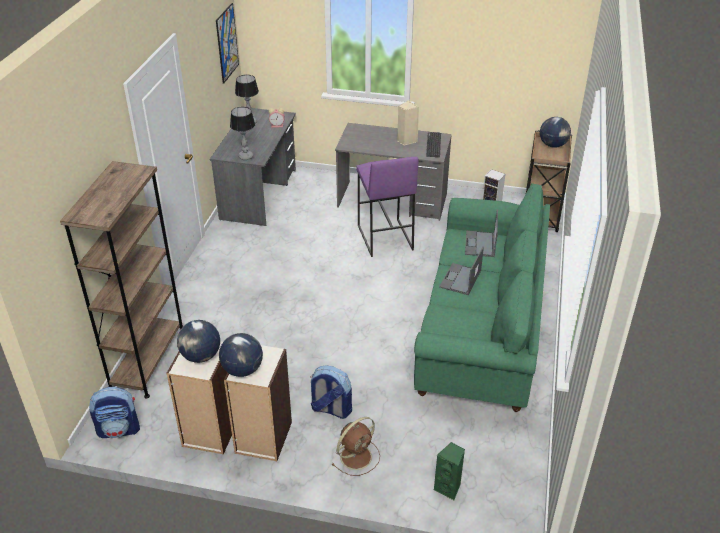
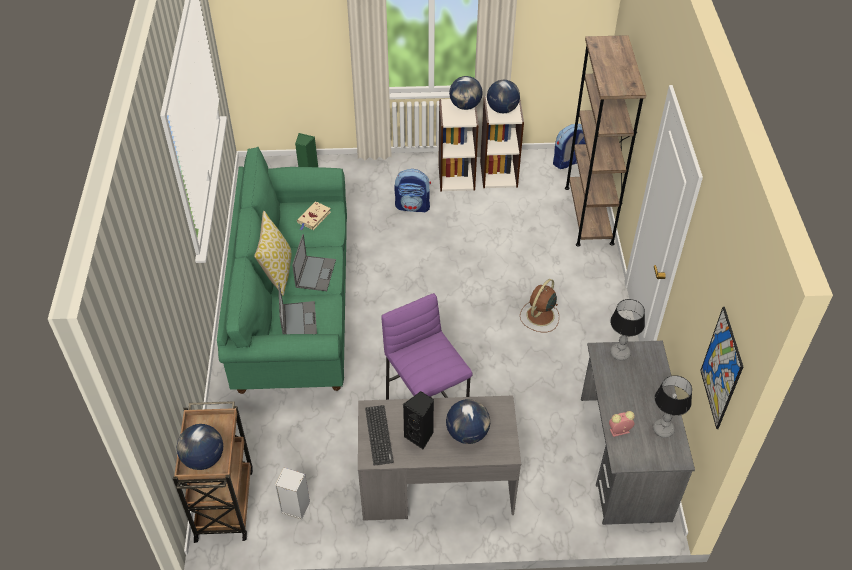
camera: 165 degrees right, 10 degrees up
(357, 456) = (380, 178): brown fan -> brown fan (539, 316)
(374, 137) = (467, 433): none -> globe
(406, 141) = (420, 436): beige speaker -> black speaker
(455, 326) = (313, 218): none -> beige book
(497, 286) = (277, 272): none -> pillow

